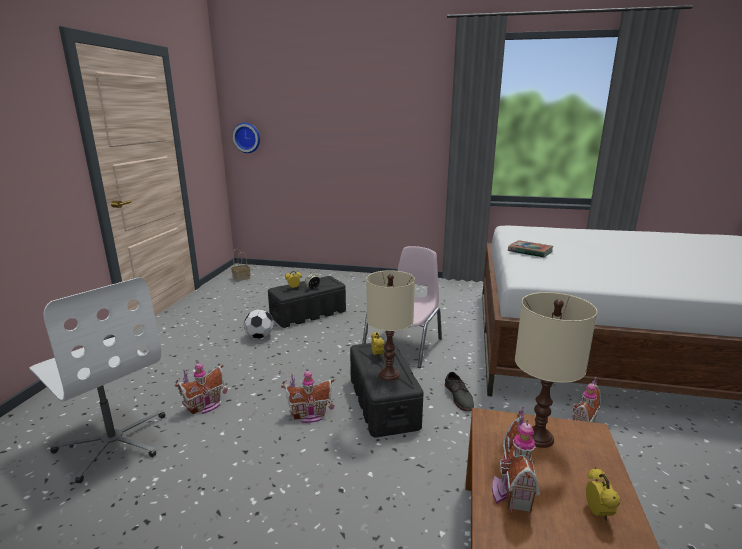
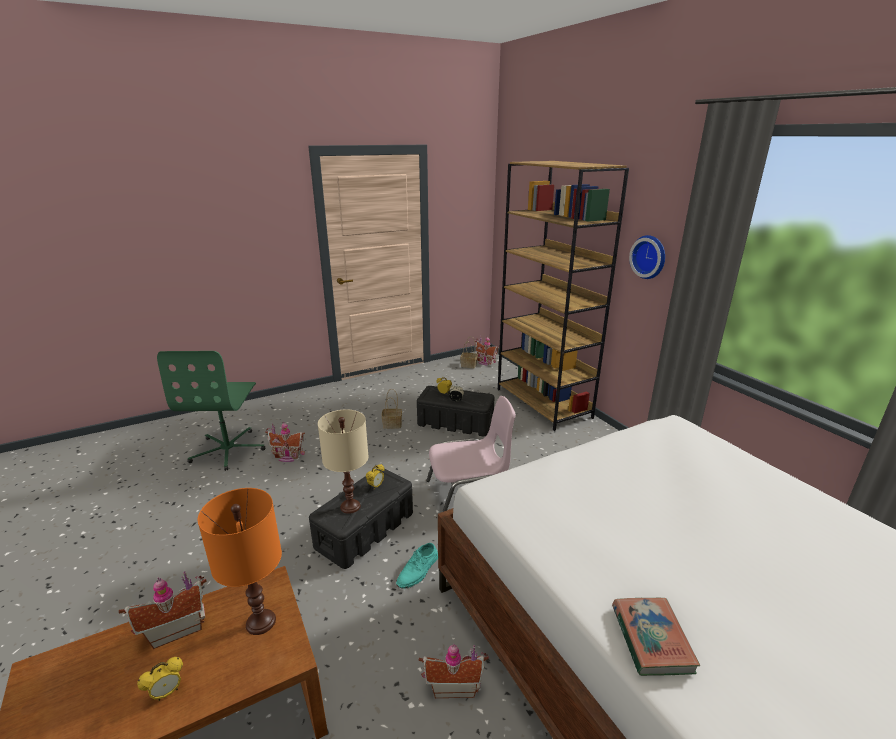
camera: 50 degrees right, 5 degrees up
(114, 442) = (229, 450): white office chair -> green office chair
(247, 137) = (508, 229): wall clock -> wall clock (650, 257)
(259, 336) = (393, 424): football -> basket
(310, 415) = (315, 503): toy house -> toy house (485, 362)
(343, 279) = (544, 403): none -> brown bookcase
(459, 396) = (418, 570): grey shoe -> turquoise shoe
(530, 252) = (587, 464): book -> book (651, 639)
(538, 437) = (261, 621): beige table lamp -> orange table lamp

